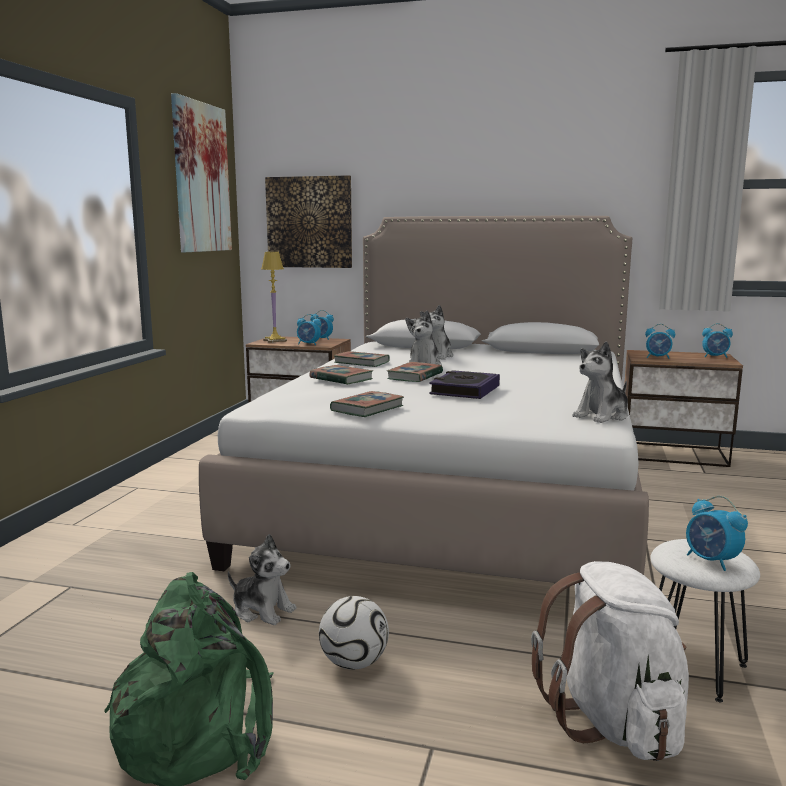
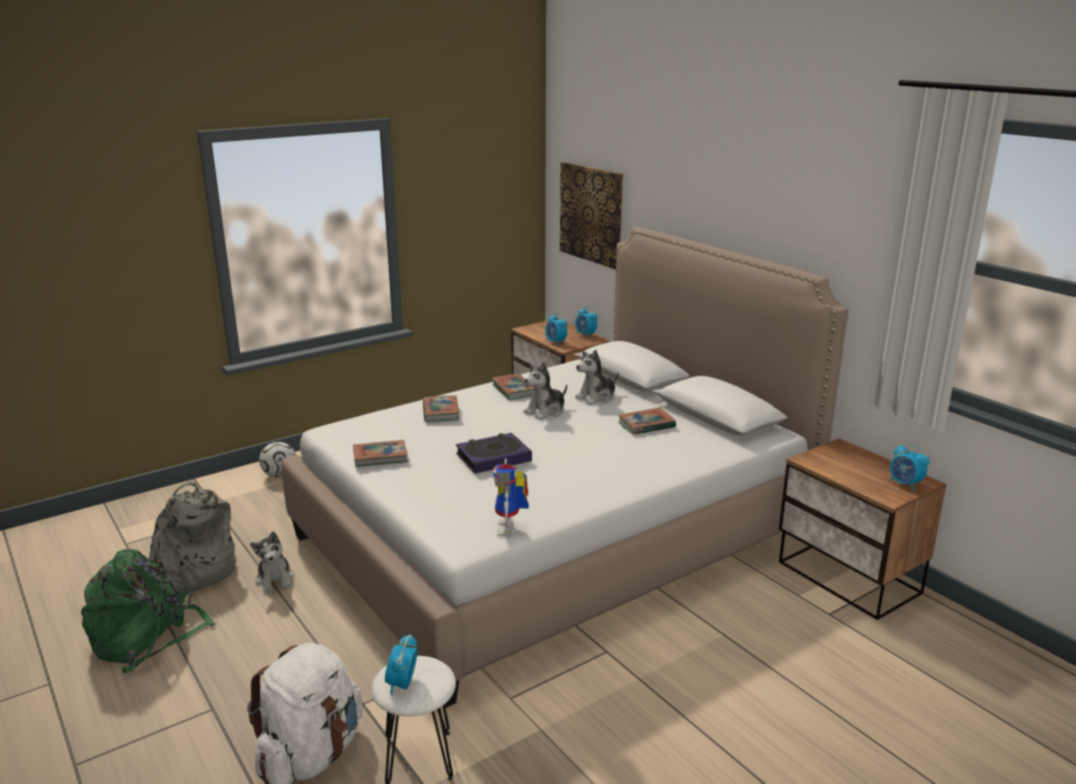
camera: 40 degrees right, 10 degrees up
(131, 647) = (191, 572): none -> grey backpack
(201, 178) = (484, 169): picture -> none
(275, 340) = (543, 328): yellow table lamp -> none
(354, 663) = (260, 640): football -> football (280, 475)
(415, 376) = (501, 425): book -> book (646, 425)
(602, 416) = (510, 529): plush toy -> toy robot
(658, 357) = (831, 463): alarm clock -> none

